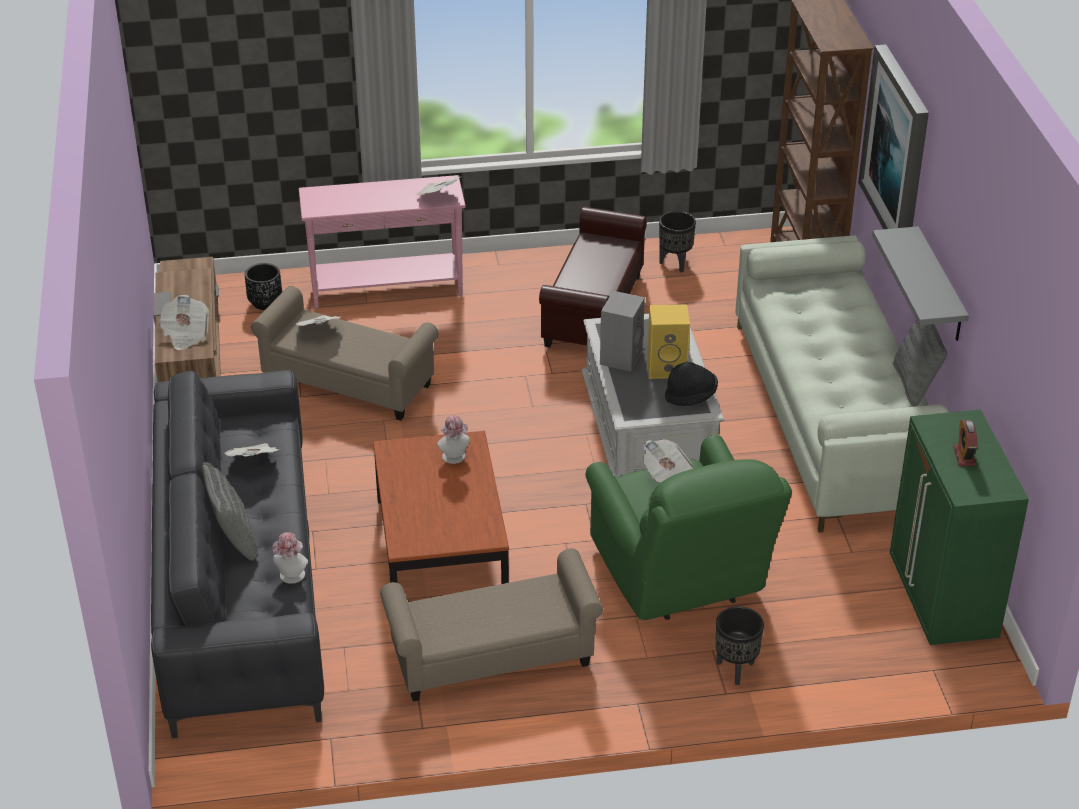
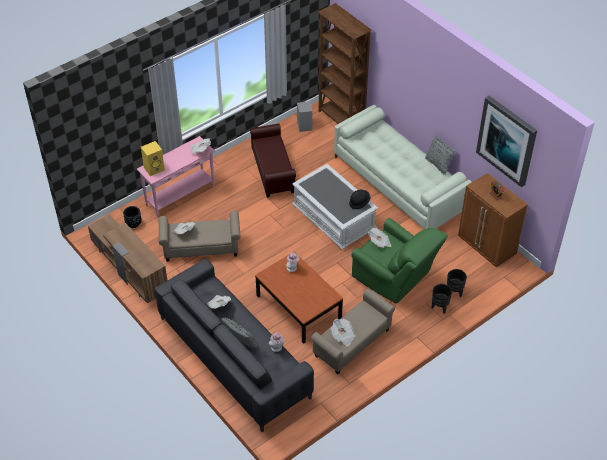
camera: 30 degrees left, 10 degrees up
(186, 334) = (143, 259): newspaper -> newspaper (343, 336)
(620, 356) = (319, 195): grey speaker -> grey speaker (304, 126)
(667, 367) = (341, 193): yellow speaker -> yellow speaker (154, 168)
(675, 264) = (288, 136): black planter -> black planter (454, 293)
(897, 148) = (398, 70): picture -> picture (507, 140)
(940, 286) = (443, 125): grey shelf -> none
(943, 594) = (487, 244): green cabinet -> brown cabinet

